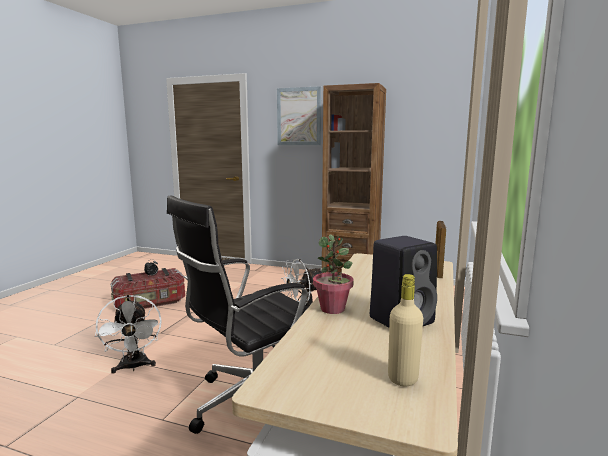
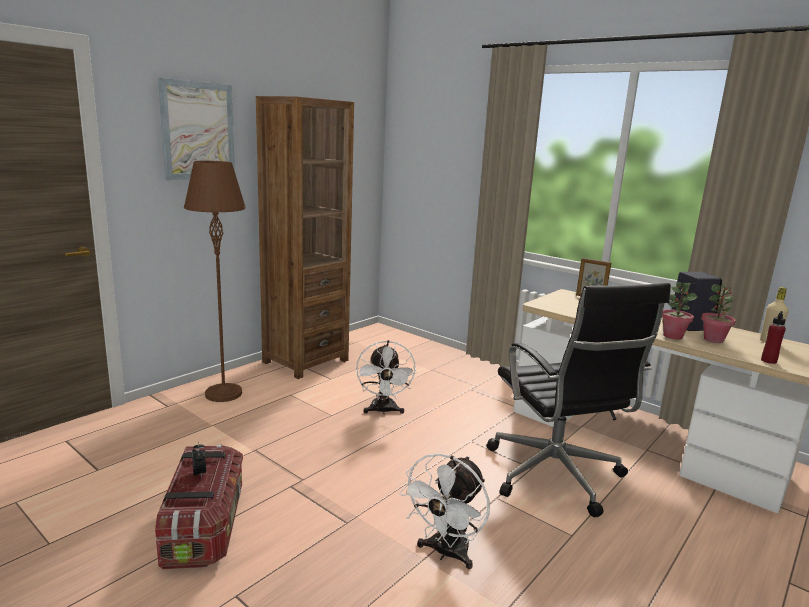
camera: 70 degrees left, 5 degrees up
(134, 367) = (445, 553): white fan -> white fan turned 120 degrees clockwise
(280, 276) = (223, 393): none -> brown floor lamp
(287, 366) = (768, 361): none -> red bottle
(350, 332) = (713, 340): none -> potted plant

